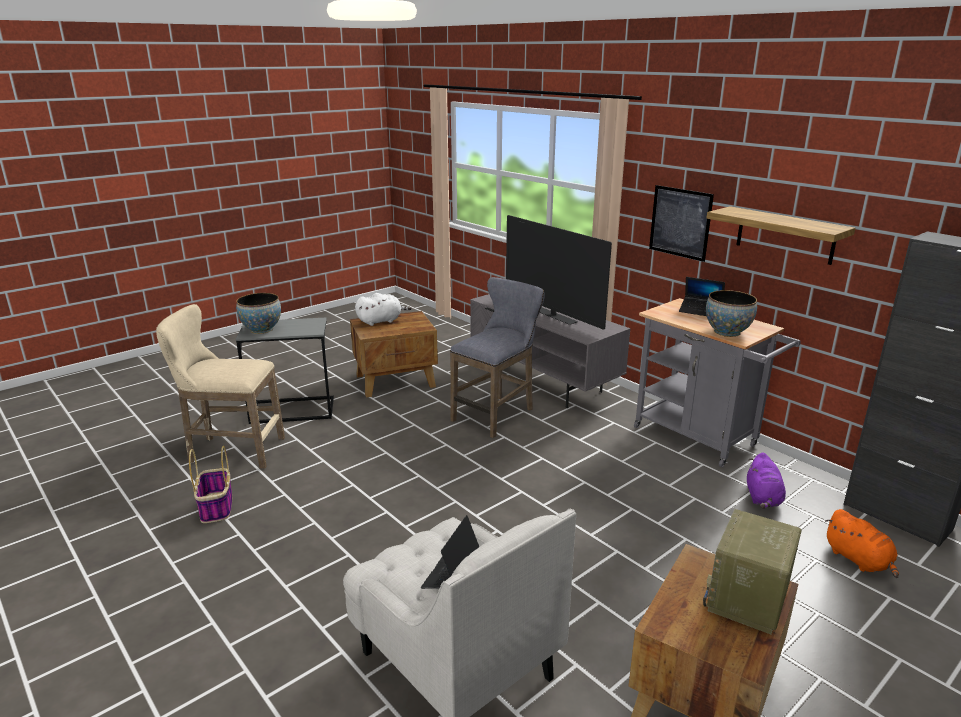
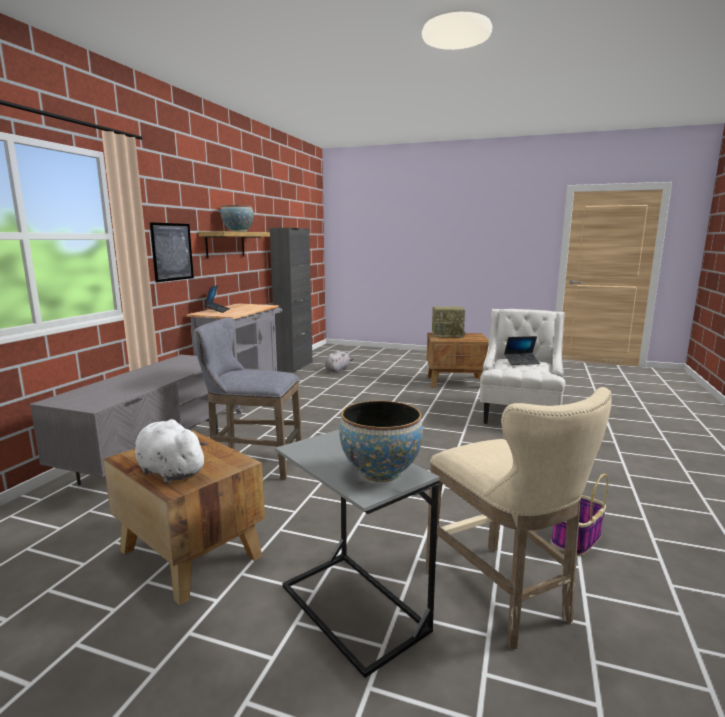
camera: 120 degrees left, 10 degrees down
(552, 315) = (156, 374): television -> none
(727, 332) = (257, 307): bowl -> bowl (238, 231)
(763, 498) = (304, 383): purple plush toy -> none
(859, 560) = (338, 370): orange plush toy -> grey plush toy

